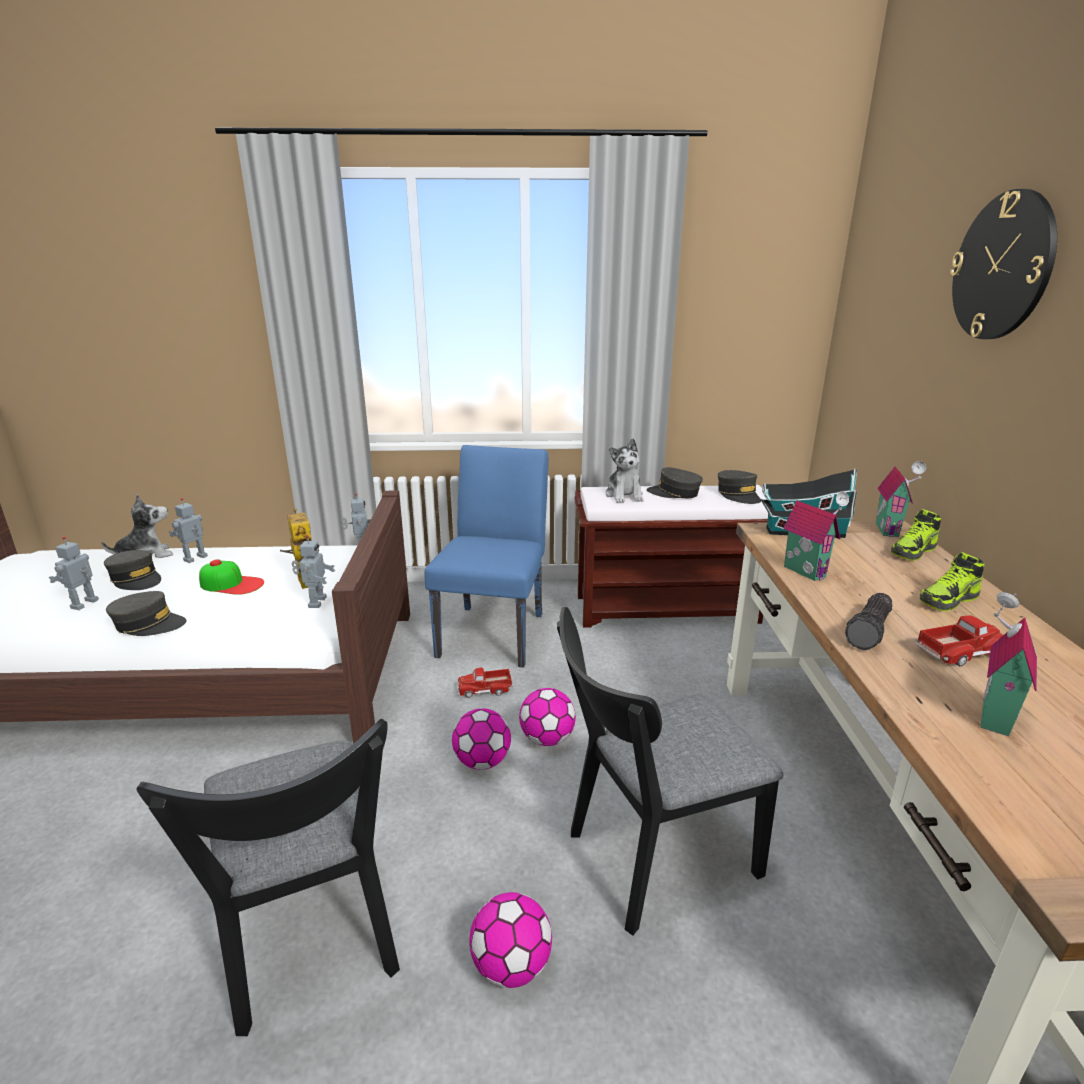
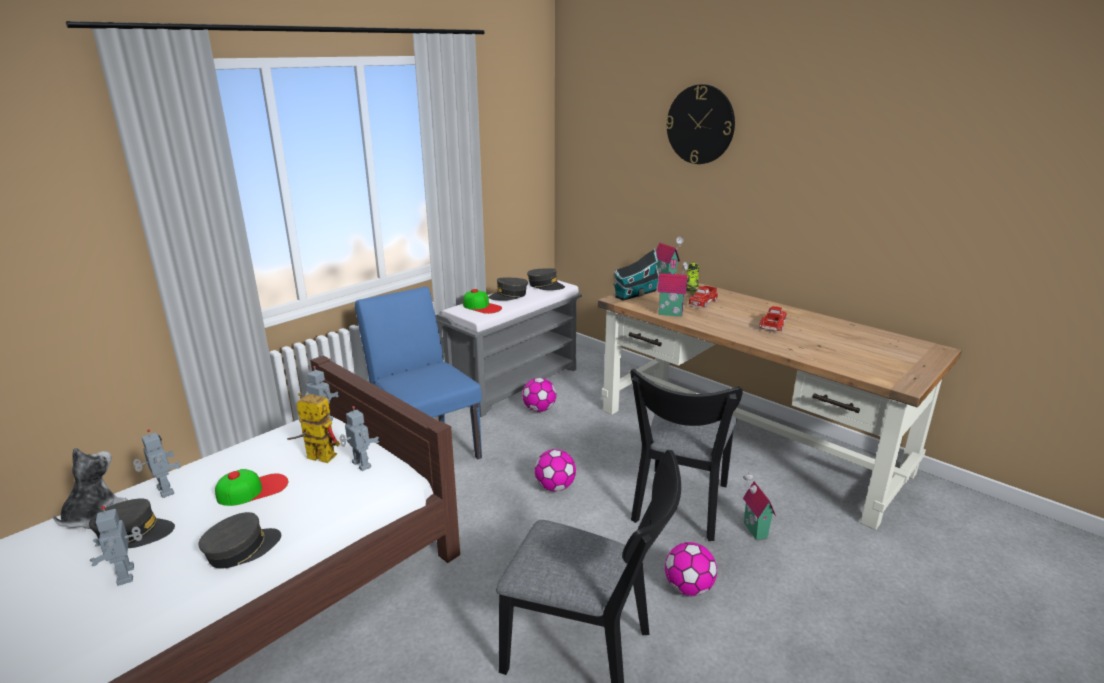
camera: 45 degrees left, 0 degrees up
(196, 559) = (164, 491): toy robot -> toy robot turned 150 degrees clockwise
(482, 761) = (538, 519): football -> football (539, 409)
(484, 689) = (476, 483): toy truck -> toy truck (702, 302)
(624, 495) = (482, 306): plush toy -> cap
(668, 608) = (515, 383): brown bench -> grey bench
(870, 631) = (736, 330): flashlight -> none
(948, 600) = (737, 306): shoe -> none
(991, 715) = (814, 344): toy house -> toy house (753, 530)

